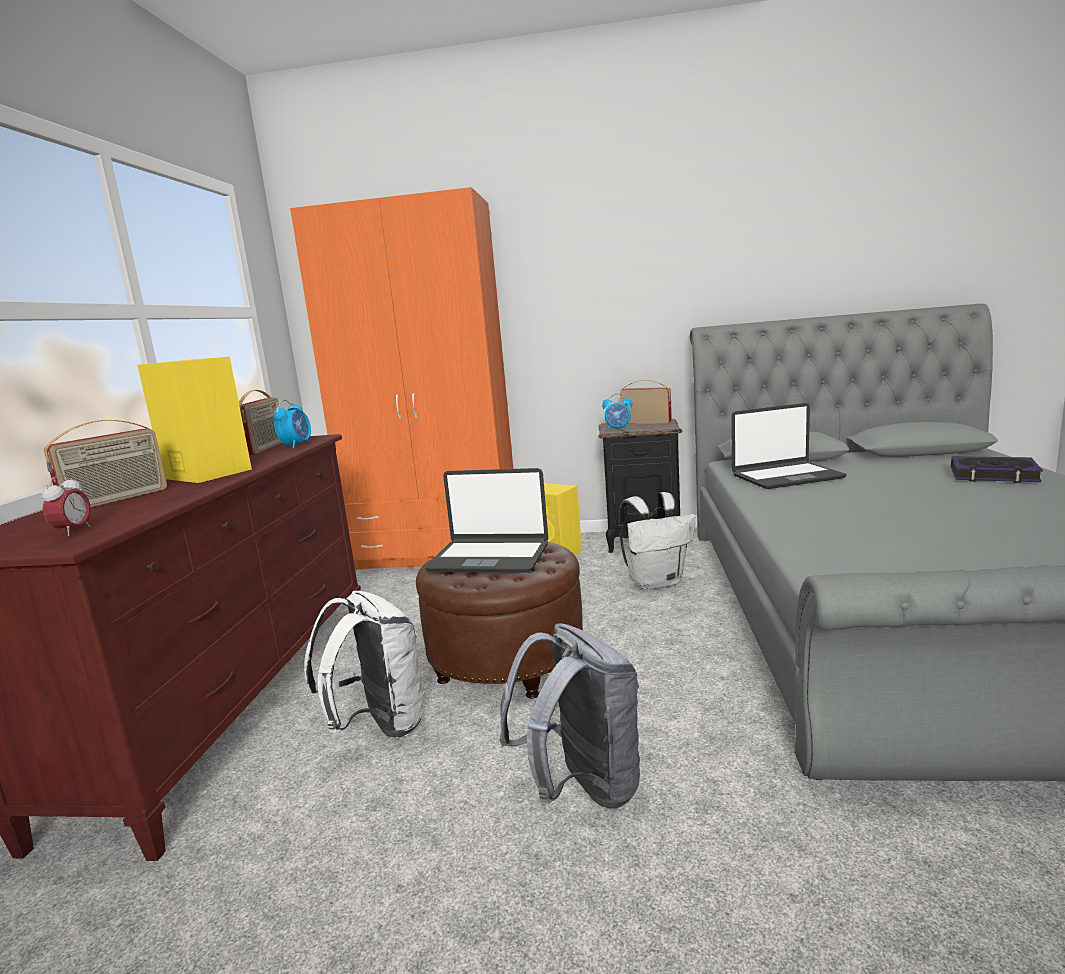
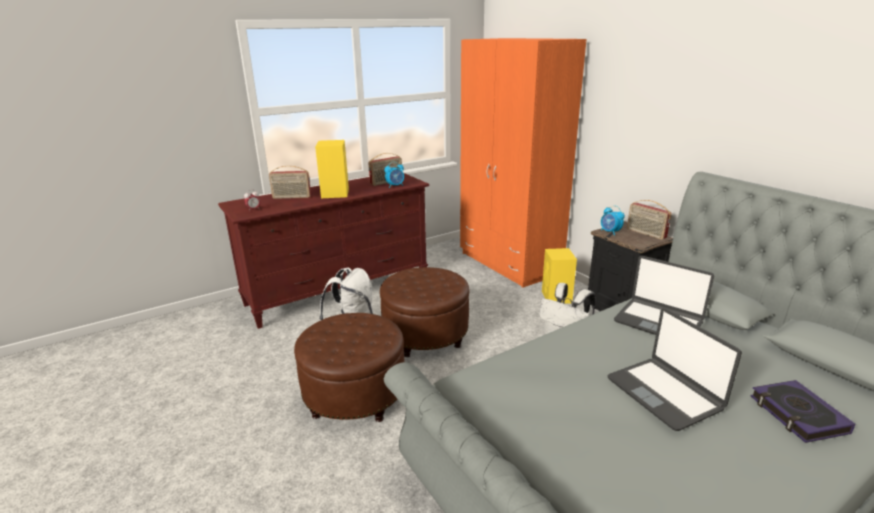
camera: 50 degrees right, 10 degrees up
(490, 557) = (426, 280): laptop -> laptop (664, 393)
(582, 788) = (355, 396): grey backpack -> brown ottoman
(646, 422) = (645, 234): radio -> radio turned 150 degrees clockwise

